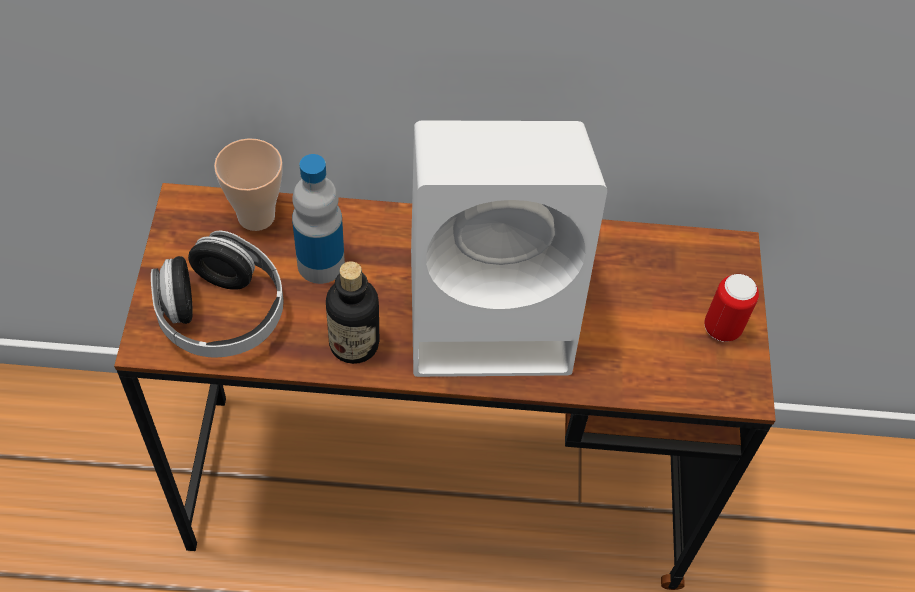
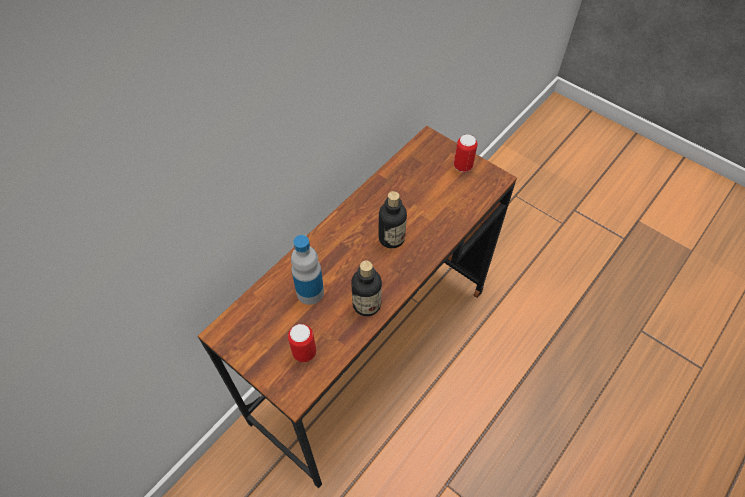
camera: 50 degrees left, 0 degrees up
(222, 314) = (304, 352): headphones -> can
(256, 216) = (258, 304): cup -> none
(494, 309) = (391, 238): white speaker -> bottle

